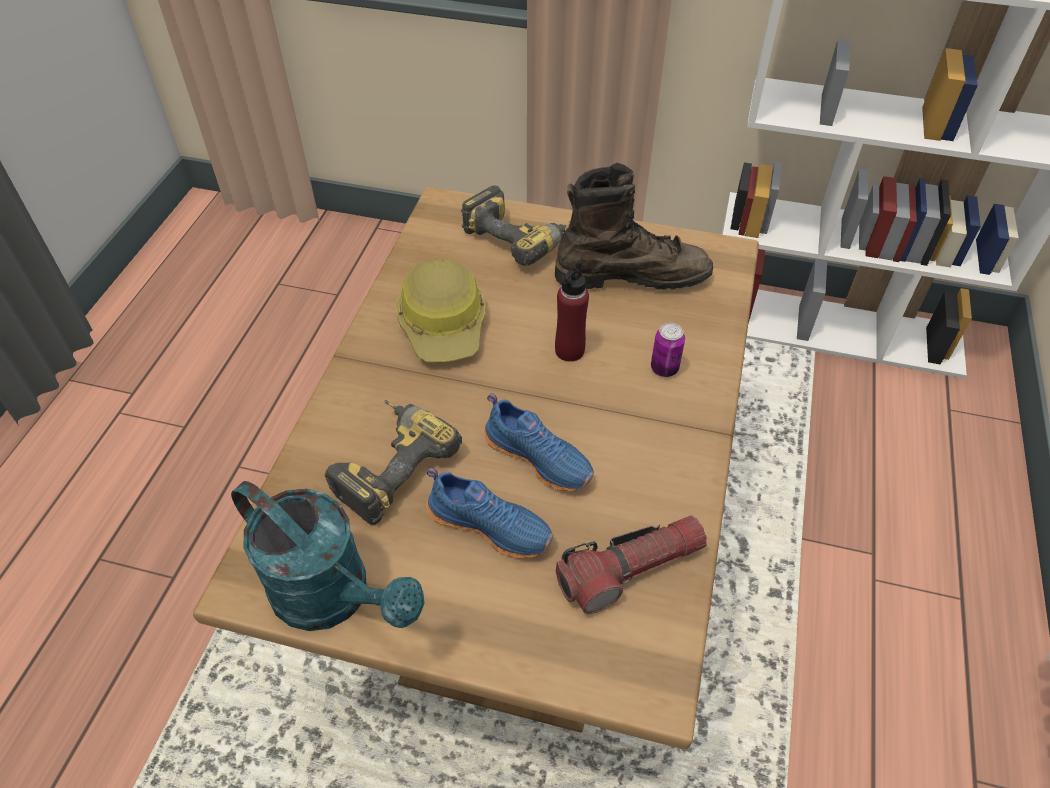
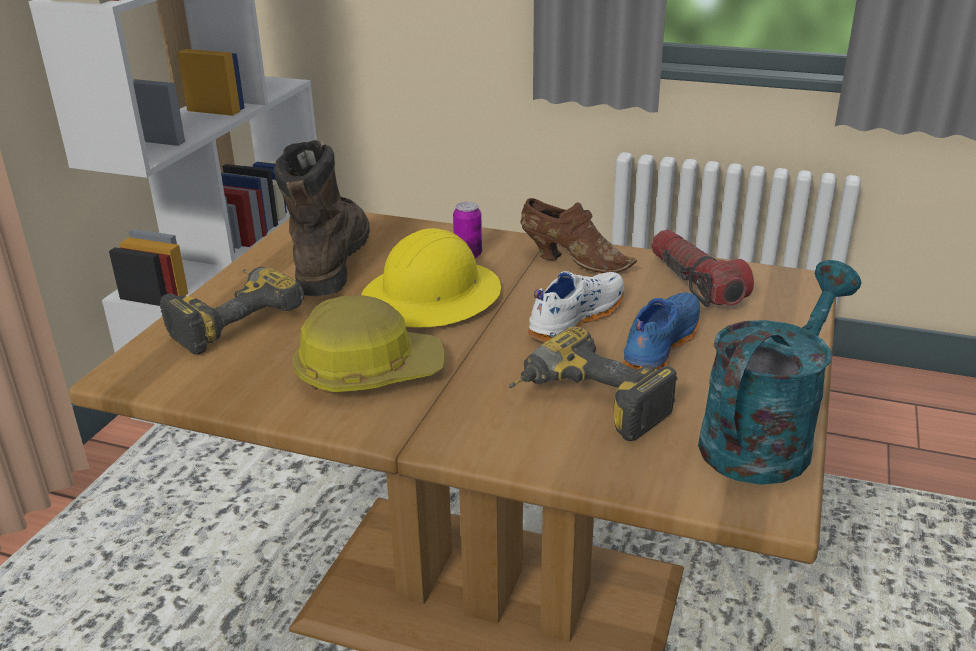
camera: 85 degrees left, 20 degrees down
(539, 456) = (574, 318): blue shoe -> white shoe
(569, 350) = (432, 298): red bottle -> yellow hard hat
(667, 455) = (572, 260): none -> brown shoe

